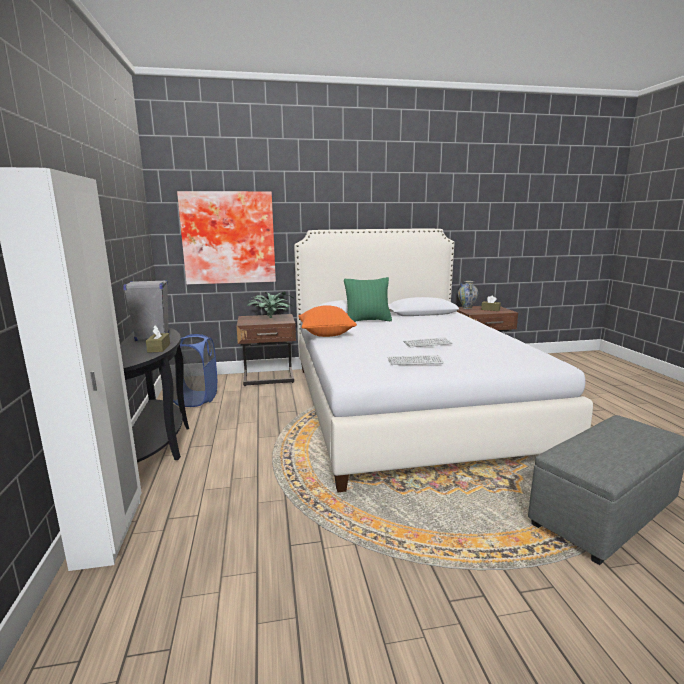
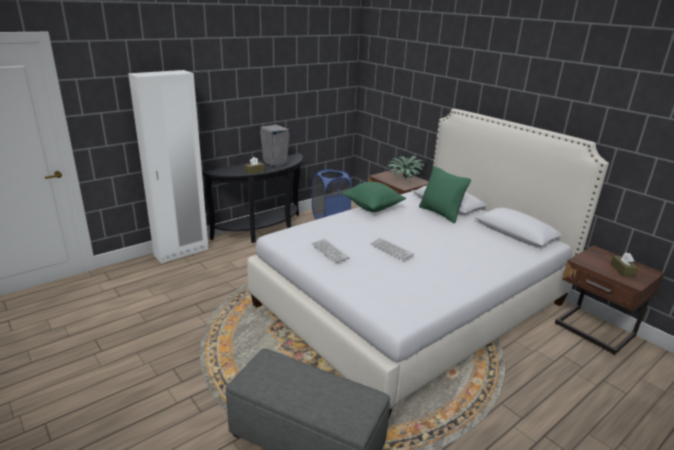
camera: 60 degrees right, 10 degrees up
(229, 238) = (401, 100): picture -> none
(326, 334) = (373, 207): orange pillow -> green pillow
(467, 308) = (603, 254): vase -> none

